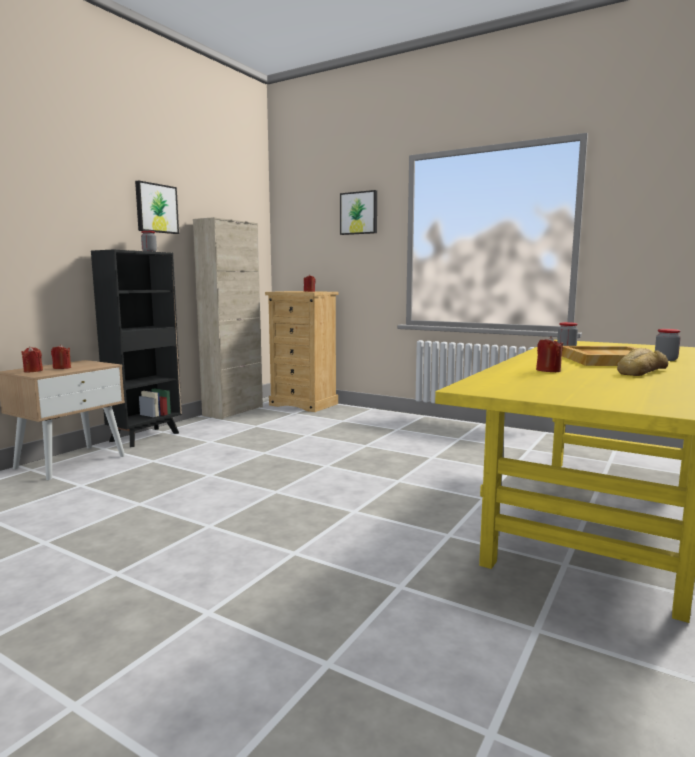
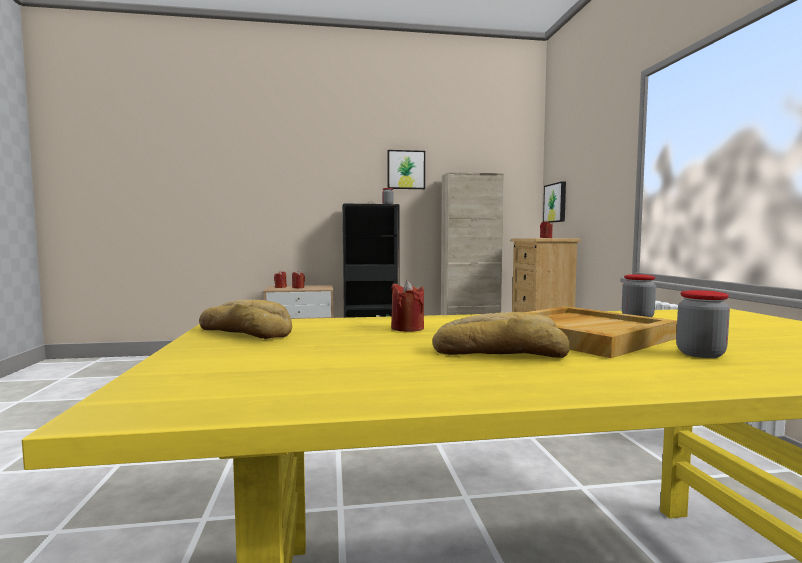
camera: 50 degrees right, 5 degrees down
(359, 213) = (599, 150): picture -> picture (556, 203)
(516, 388) = (246, 332): none -> bread

